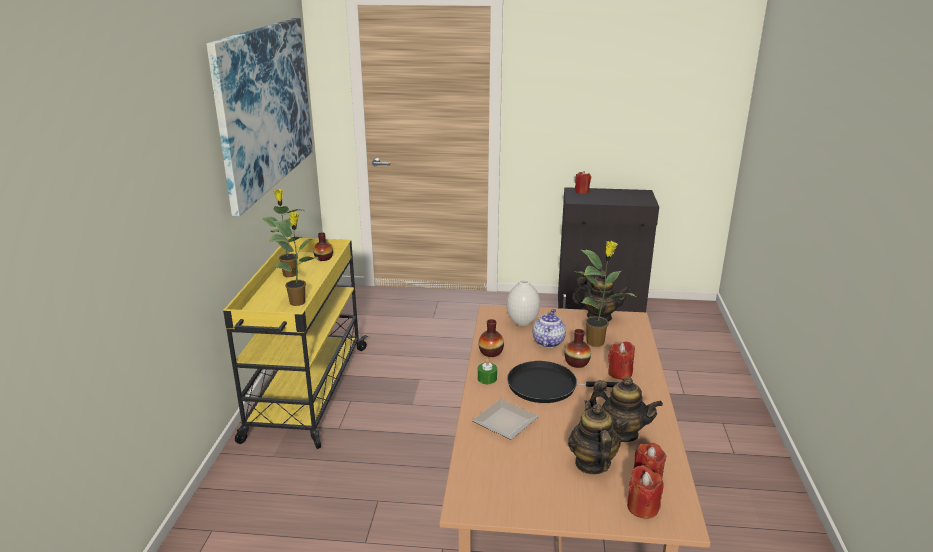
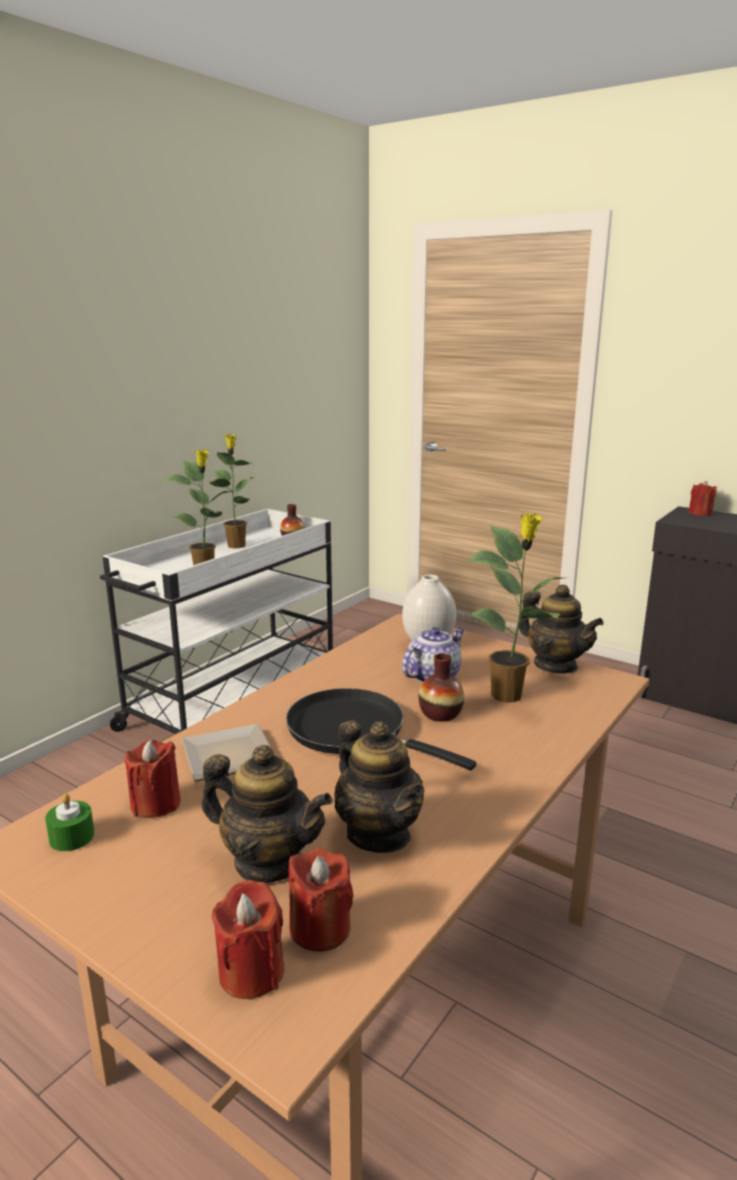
camera: 30 degrees right, 5 degrees down
(265, 107) = (261, 345): picture -> none
(307, 393) = (233, 700): yellow cart -> white cart
(487, 378) = (284, 697): green candle -> green candle (72, 837)
(491, 352) = (334, 668): vase -> none
(592, 463) = (268, 862): teapot -> teapot turned 90 degrees clockwise
(620, 373) = (492, 747): red candle -> red candle (155, 804)

